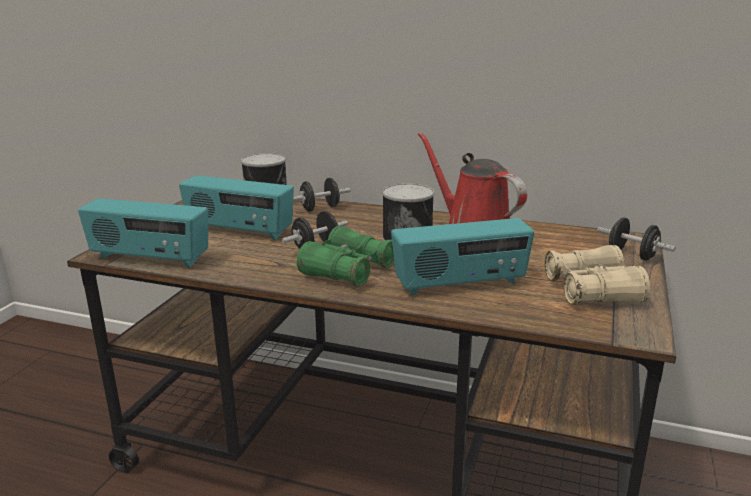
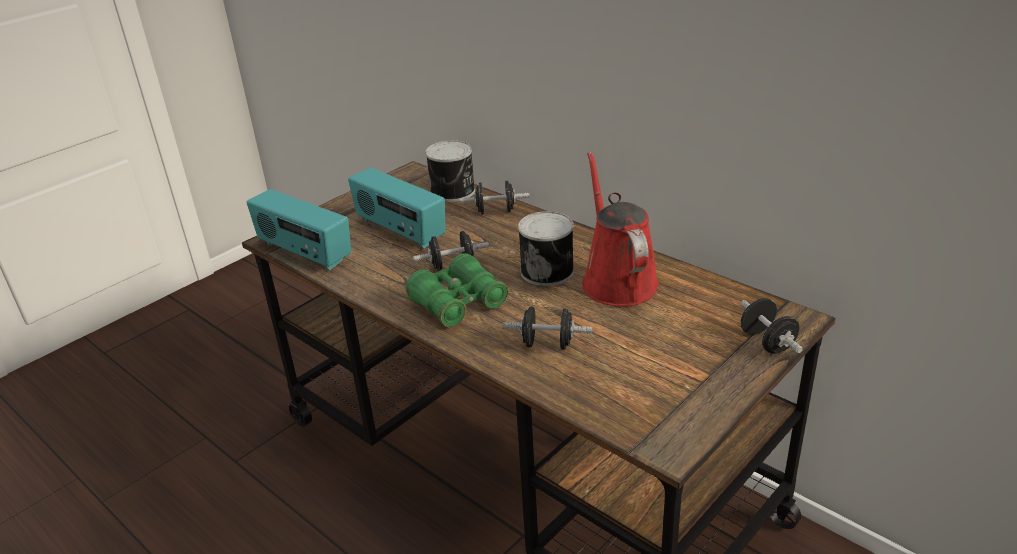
camera: 25 degrees right, 10 degrees up
(460, 285) = (548, 344): radio -> black dumbbell
(592, 291) = (673, 382): beige binoculars -> none

